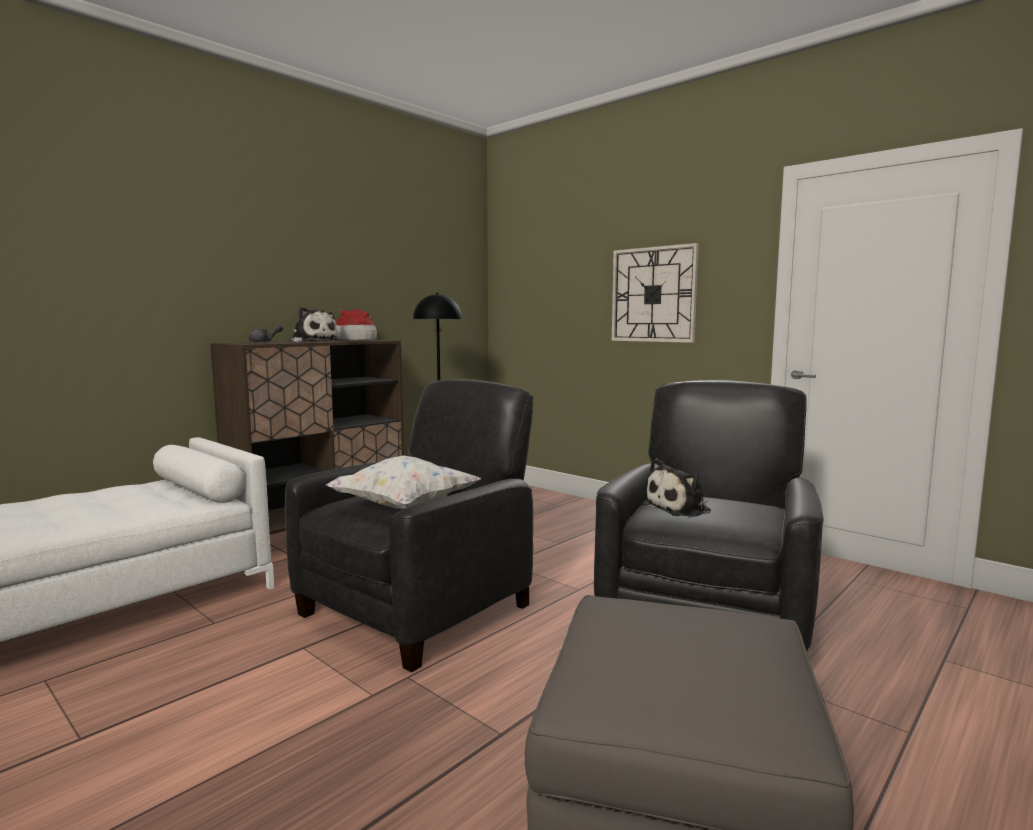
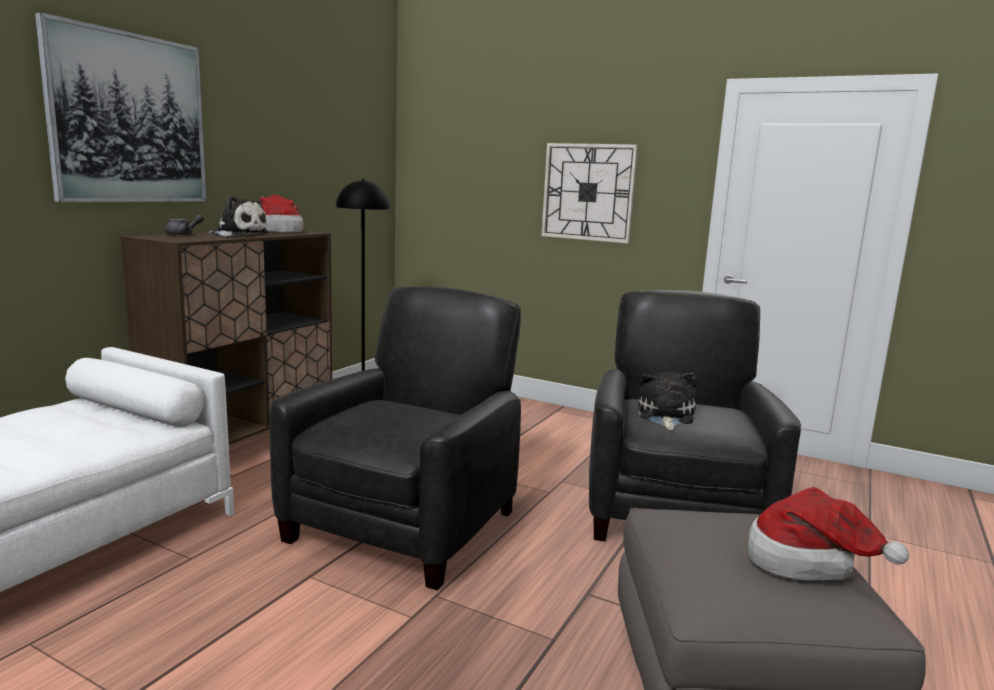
camera: 15 degrees left, 5 degrees up
(221, 245) = (129, 119): none -> picture
(404, 507) = (407, 426): white pillow -> none
(680, 509) = (665, 416): plush toy -> plush toy turned 150 degrees clockwise
(736, 663) = (807, 563): none -> hat

